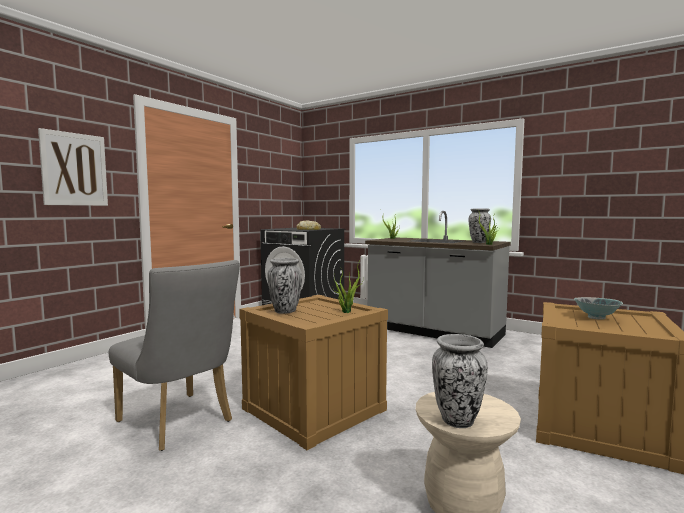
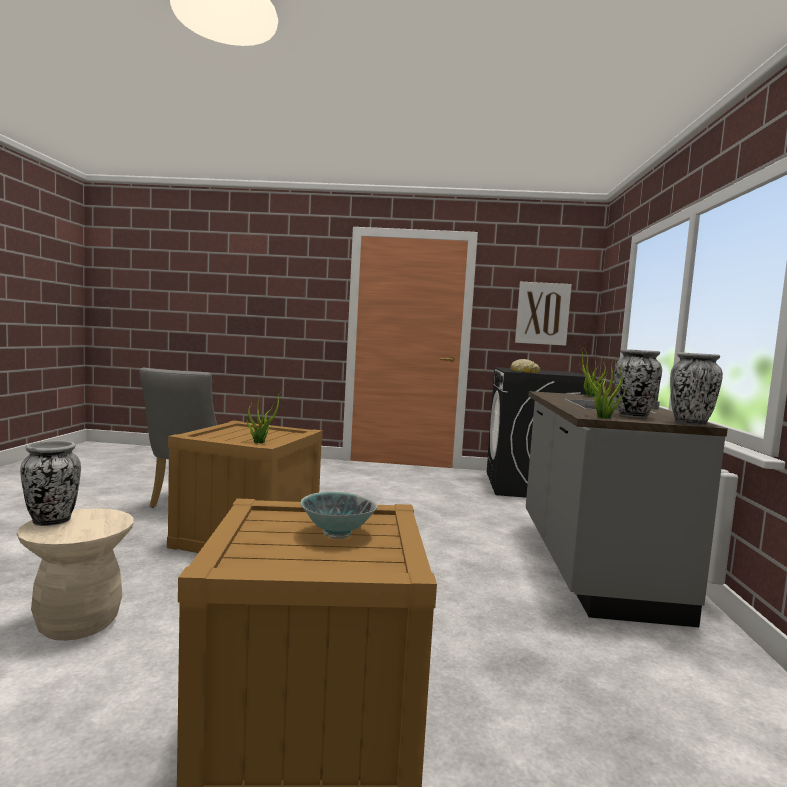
camera: 60 degrees right, 0 degrees up
(74, 169) = (294, 298): picture -> picture (542, 313)
(285, 311) = (244, 430): vase -> vase (690, 423)

